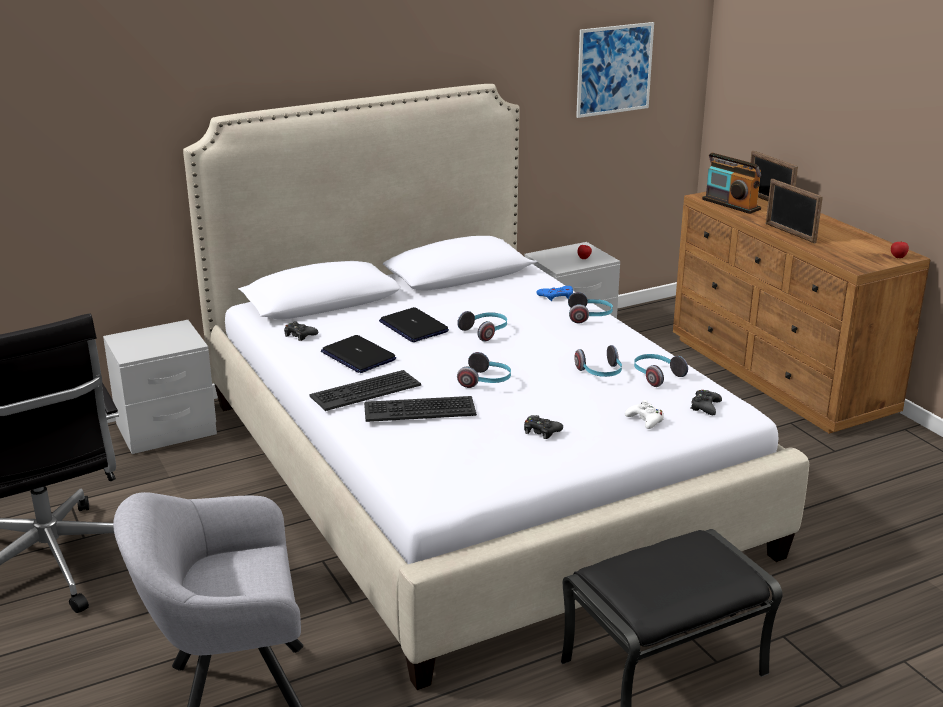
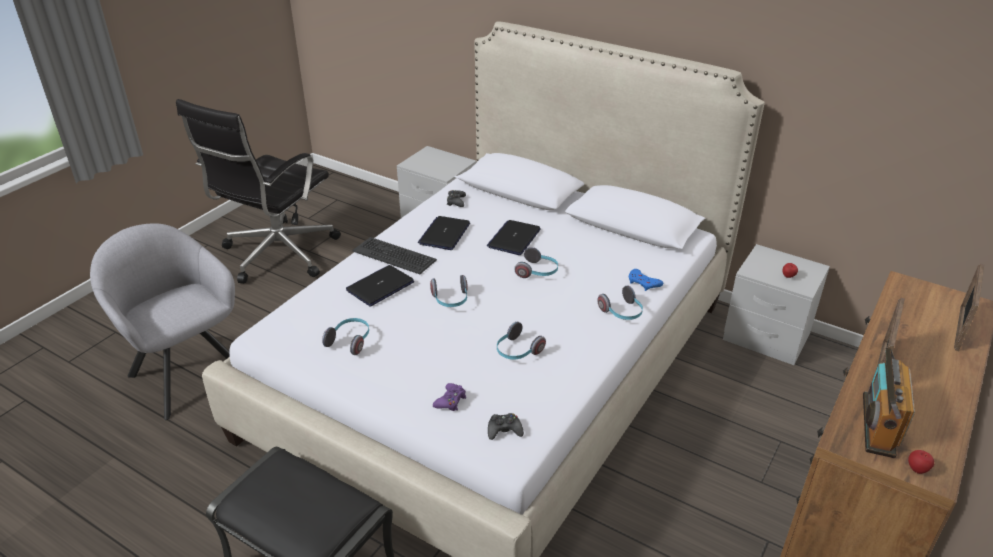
camera: 60 degrees right, 10 degrees up
(419, 409) = (380, 286): keyboard -> laptop
(541, 431) = (392, 352): black game controller -> none
(614, 69) = (911, 107): picture -> none
(645, 420) = (450, 401): white game controller -> purple game controller
(656, 376) = (540, 384): headphones -> headphones (350, 341)
(731, 204) = (908, 306): radio -> radio (878, 425)

